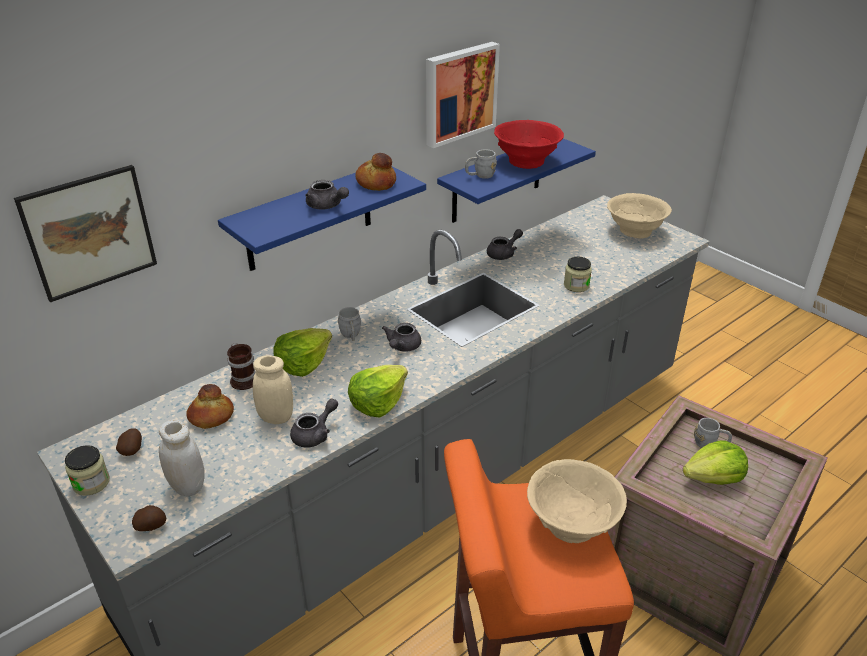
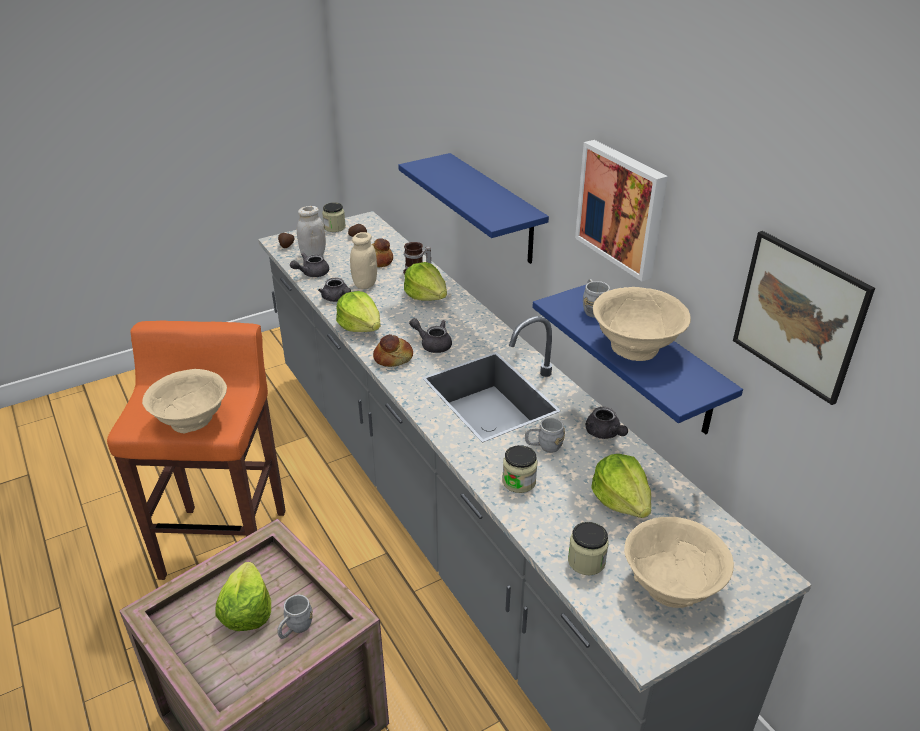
camera: 100 degrees right, 0 degrees up
(89, 232) = (404, 102): picture -> picture (799, 316)
(327, 206) = (456, 188): grey teapot -> grey teapot (311, 273)
(351, 336) = (459, 319): grey mug -> grey mug (544, 446)
(376, 183) = (498, 209): bread -> bread (393, 358)
(526, 161) = (636, 347): red bowl -> beige bowl
(572, 247) = (621, 500): none -> lettuce
(634, 257) = (586, 561): none -> jar

